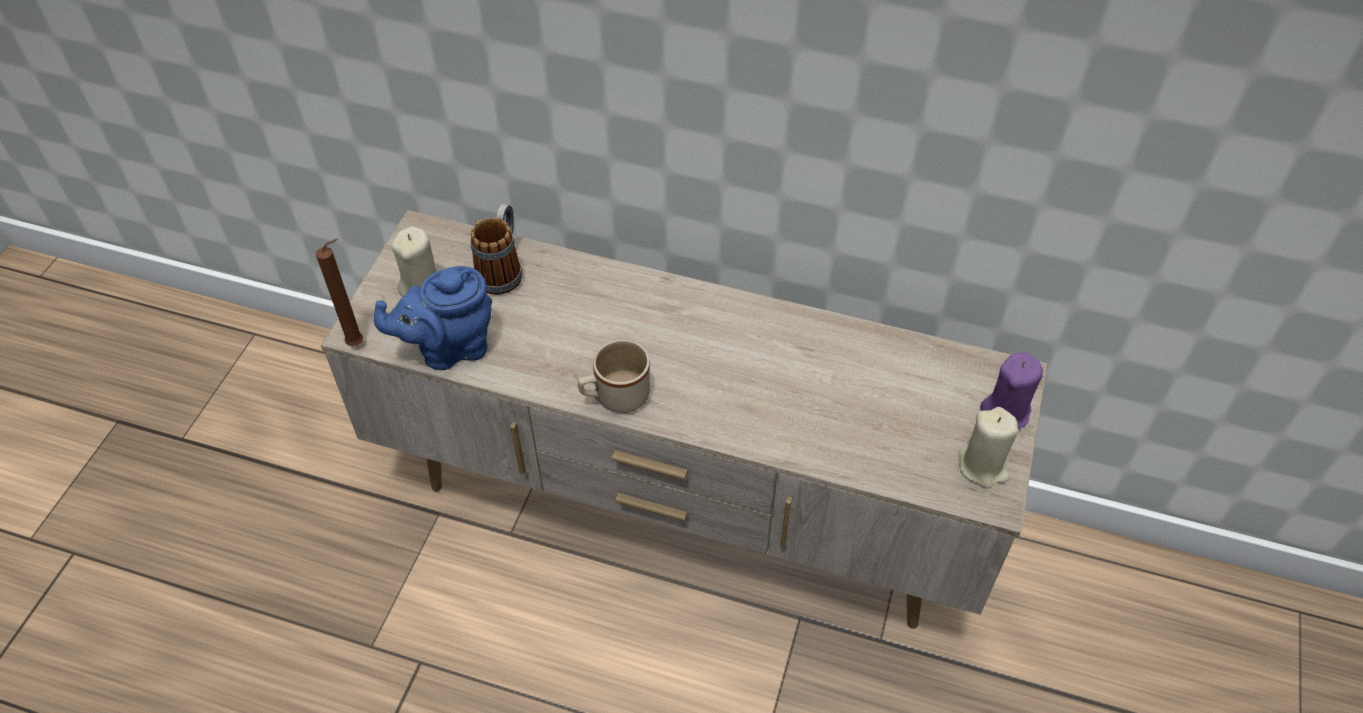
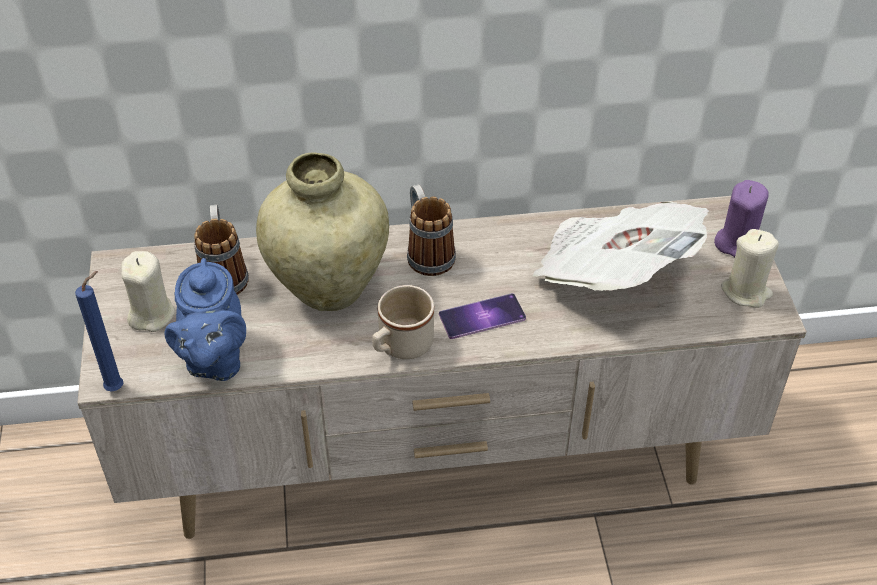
camera: 25 degrees left, 5 degrees down
(359, 343) = (118, 387): brown candle -> blue candle
(449, 348) = (214, 360): blue teapot -> blue teapot turned 45 degrees counterclockwise
(585, 315) = (328, 287): none -> beige vase
(693, 313) = (427, 252): none -> mug
(706, 395) = (482, 316): none -> phone
(857, 398) = (612, 274): none -> newspaper

